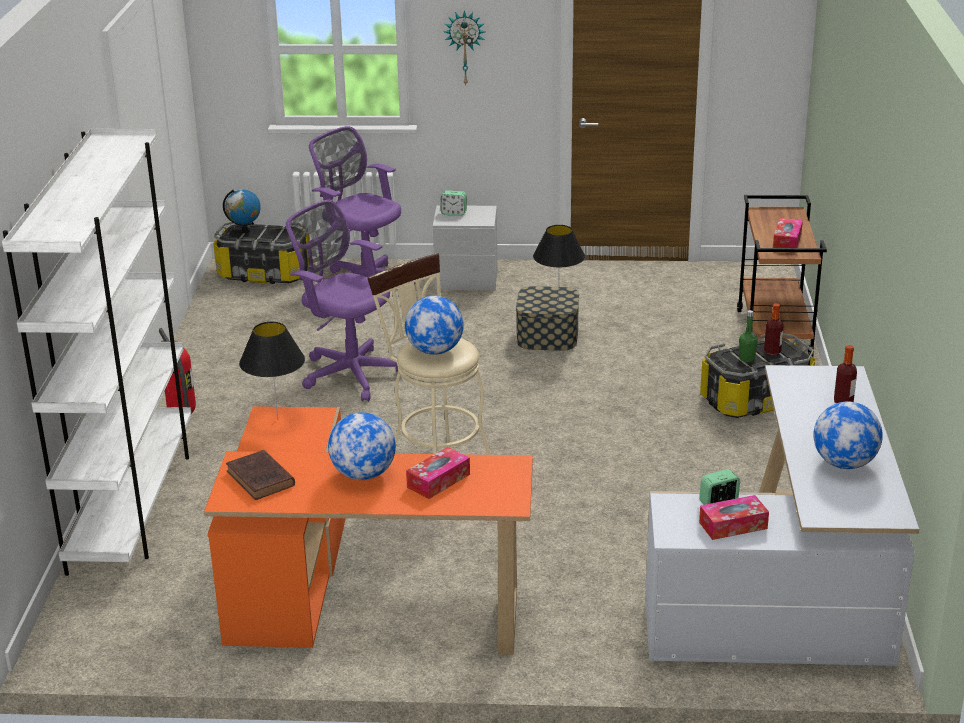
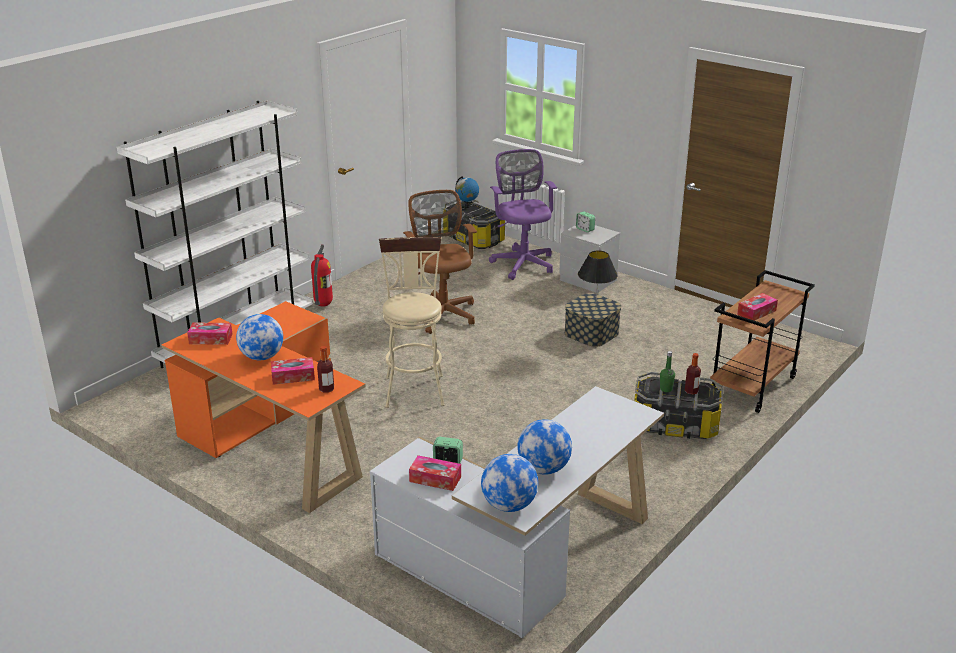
camera: 35 degrees right, 0 degrees up
(261, 479) = (210, 339): brown book -> tissue box
(277, 419) = (286, 313): black table lamp -> none
(349, 372) = (442, 313): purple office chair -> brown office chair
(435, 351) = (408, 302): globe -> globe (509, 505)
(465, 47) = (618, 110): wall clock -> none
(843, 402) = (609, 430): bottle -> bottle (326, 389)

